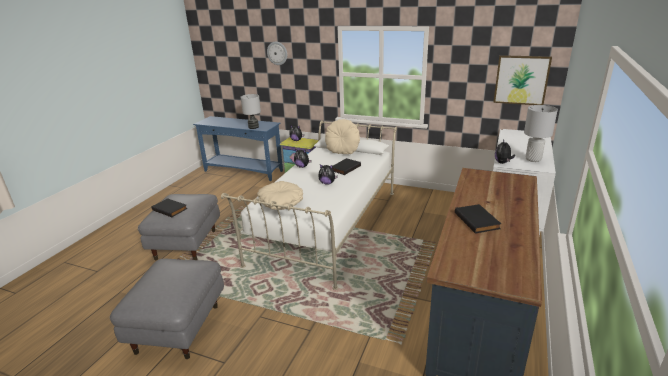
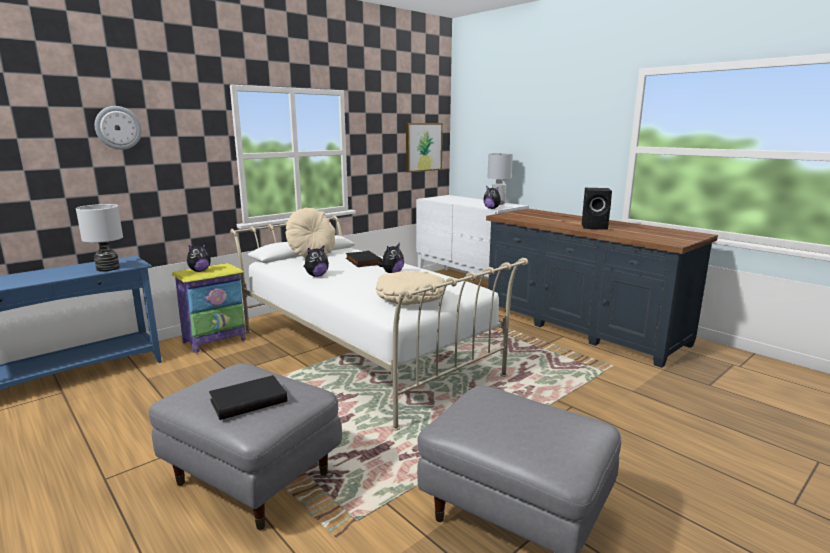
camera: 65 degrees left, 10 degrees down
(478, 221) = (595, 227): black book -> black speaker

